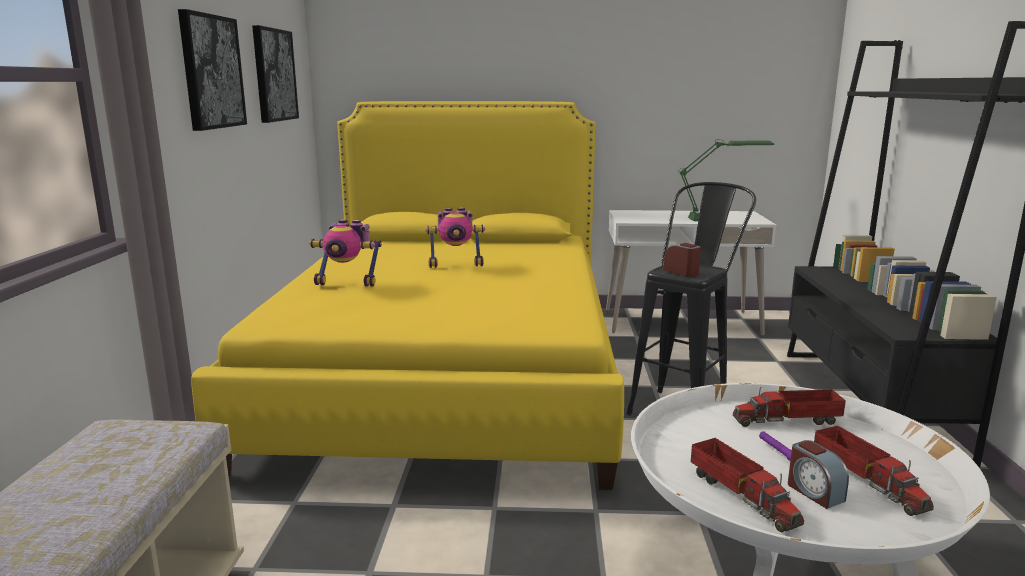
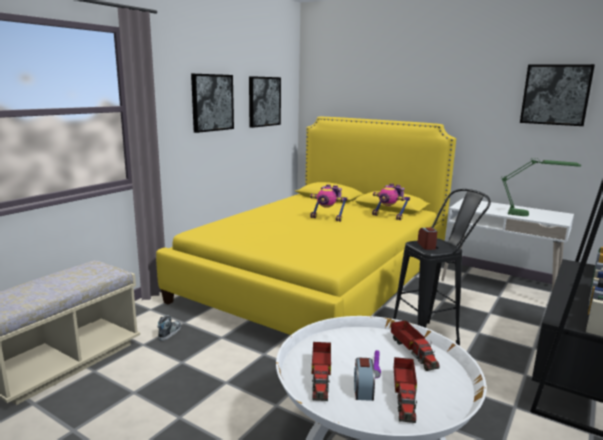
camera: 30 degrees right, 0 degrees up
(286, 529) = (169, 332): none -> shoe
(348, 283) = (258, 219): toy robot -> toy robot (389, 216)
(719, 53) = (555, 94): none -> picture
(789, 420) = (413, 351): toy truck -> toy truck turned 135 degrees counterclockwise

